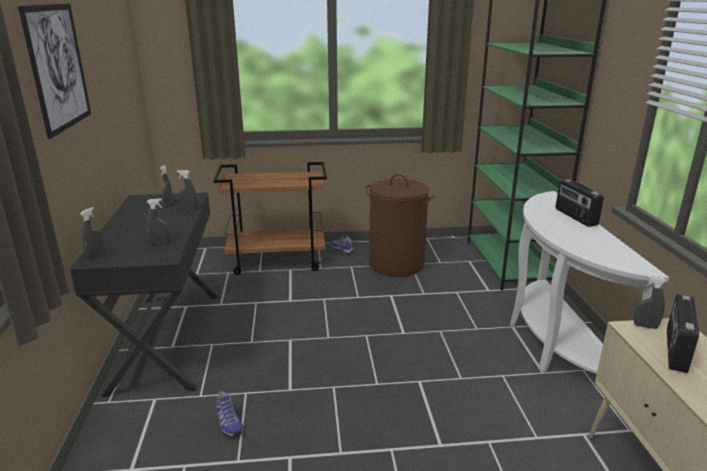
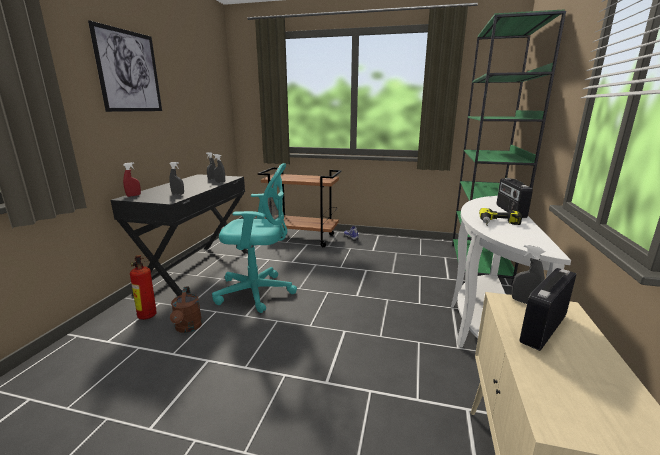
camera: 20 degrees right, 5 degrees down
(95, 255) = (133, 195): grey spray bottle -> red spray bottle
(157, 423) = (147, 317): none -> fire extinguisher
(228, 423) = (188, 328): shoe -> brown watering can
(280, 354) = (258, 292): none -> turquoise office chair
(396, 264) = (385, 251): brown laundry basket -> none
(580, 238) = (499, 224): none -> power drill

